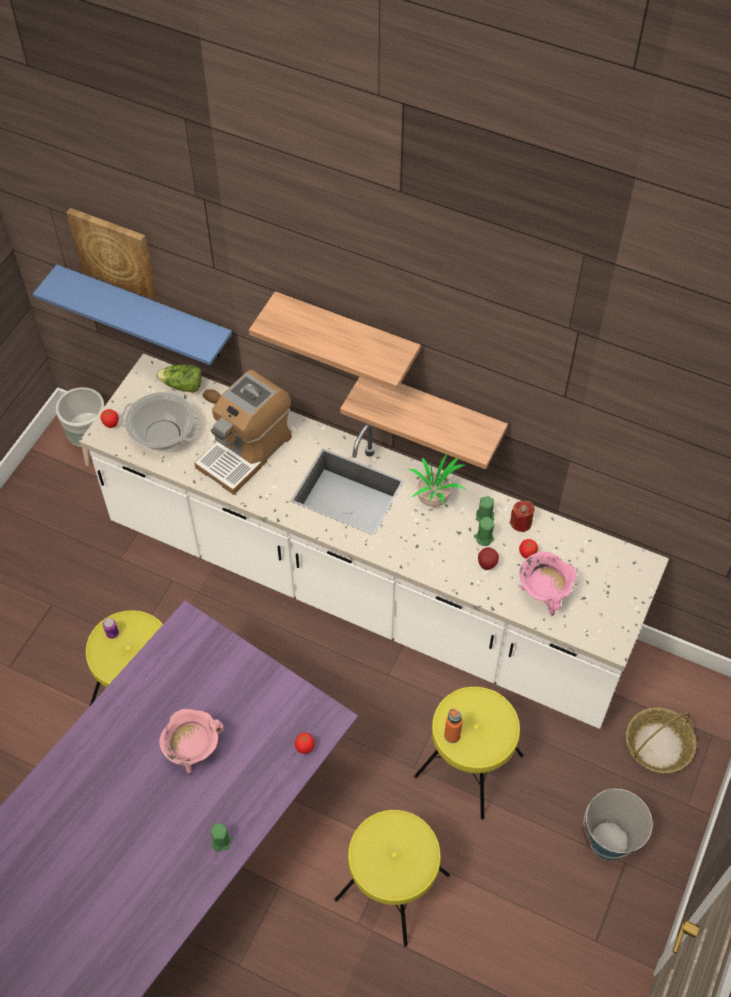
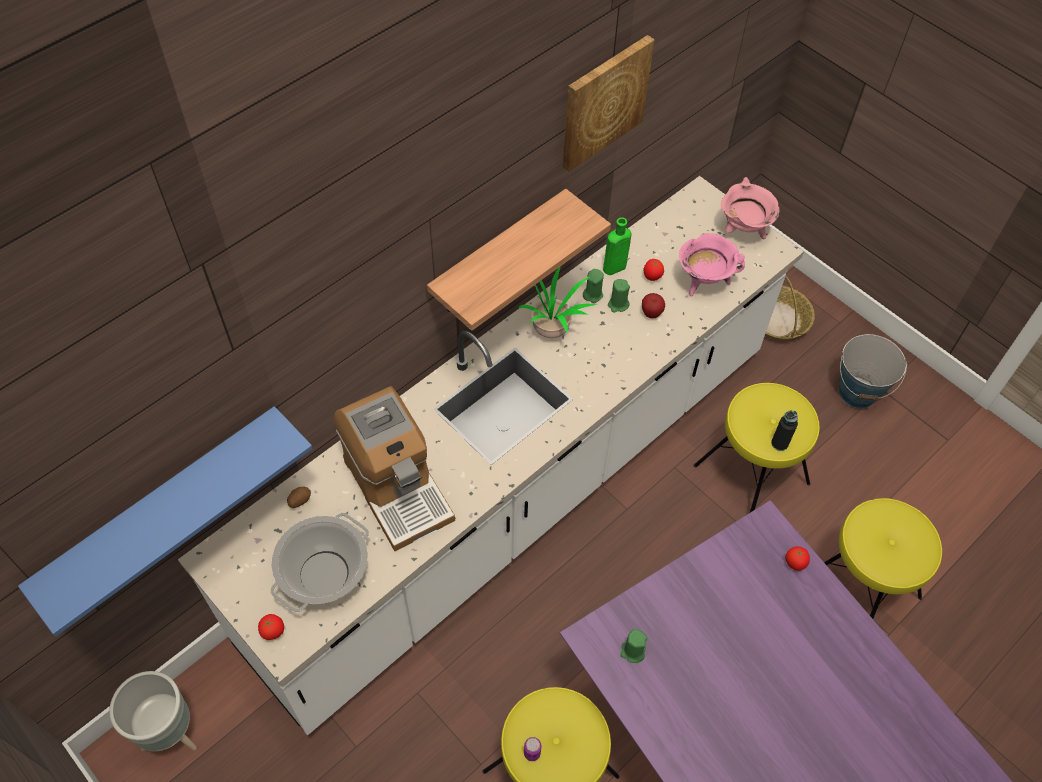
camera: 70 degrees left, 0 degrees up
(114, 251) = (98, 472): picture -> picture (603, 102)
(182, 386) = (259, 528): lettuce -> none
(194, 751) = (766, 682): pink cooking pot -> pink cooking pot (743, 230)
(221, 841) = (886, 686): green candle -> green candle (632, 651)
(347, 334) = (404, 260): shelf -> none
(452, 735) = (779, 443): orange bottle -> black bottle
(521, 523) = (613, 268): red candle -> green bottle

